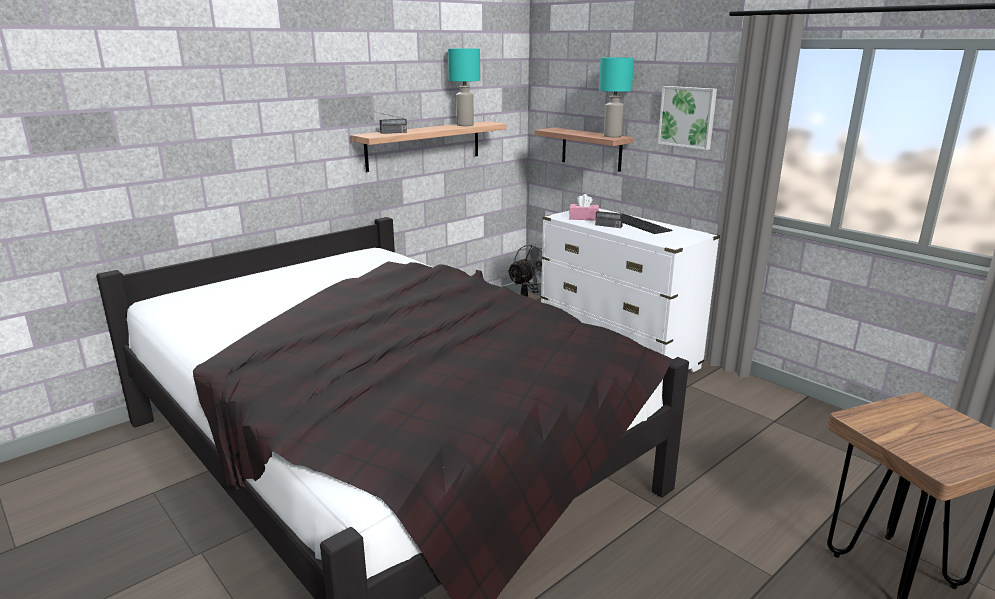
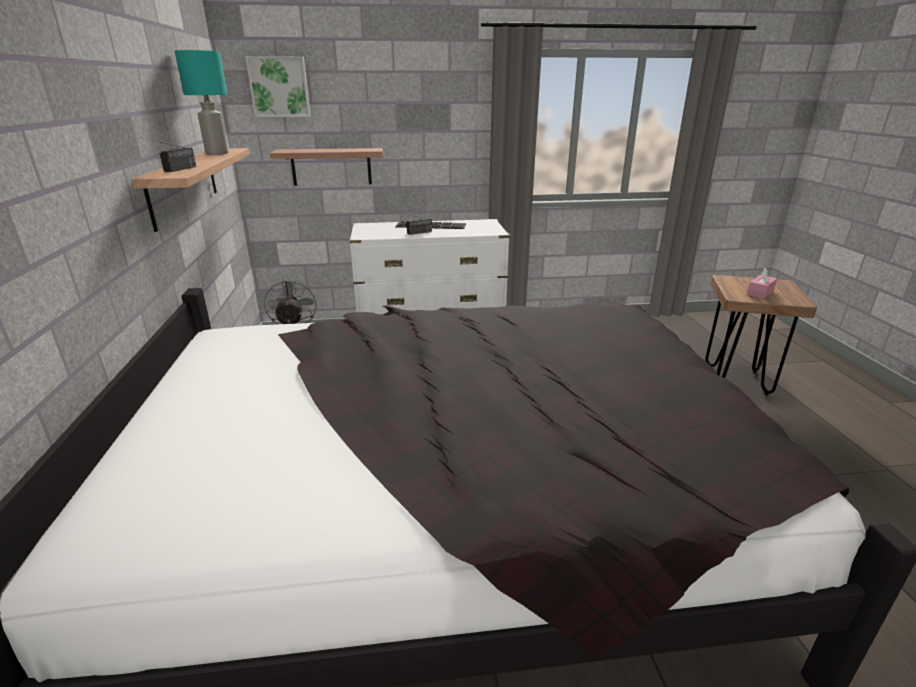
camera: 55 degrees left, 5 degrees up
(583, 218) = (384, 232): pink tissue box -> pink tissue box (760, 292)
(612, 136) = (365, 149): turquoise table lamp -> none
(688, 117) = (438, 122): picture -> picture (279, 87)

